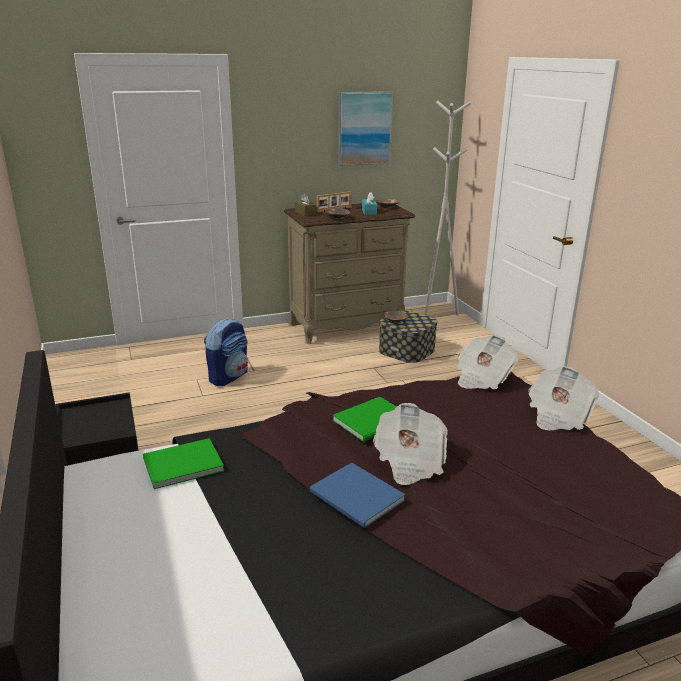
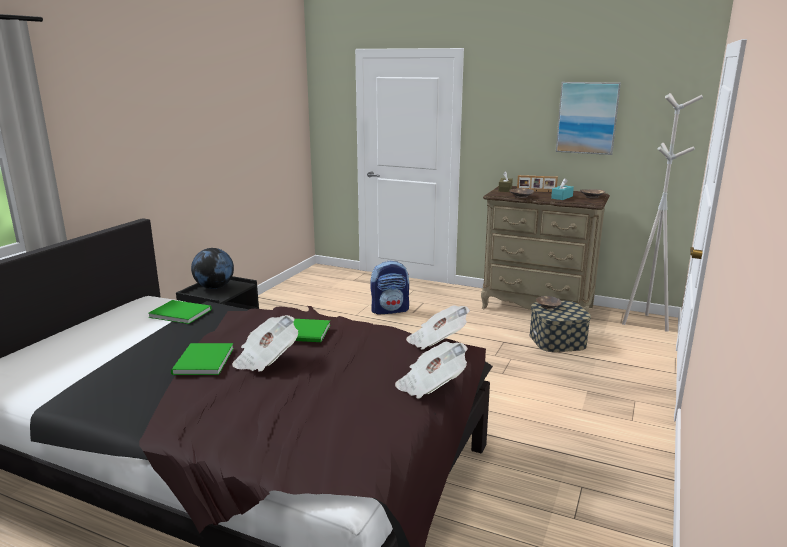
camera: 45 degrees right, 5 degrees down
(85, 422) = (214, 287): none -> globe
(357, 498) = (201, 362): blue book -> green book

